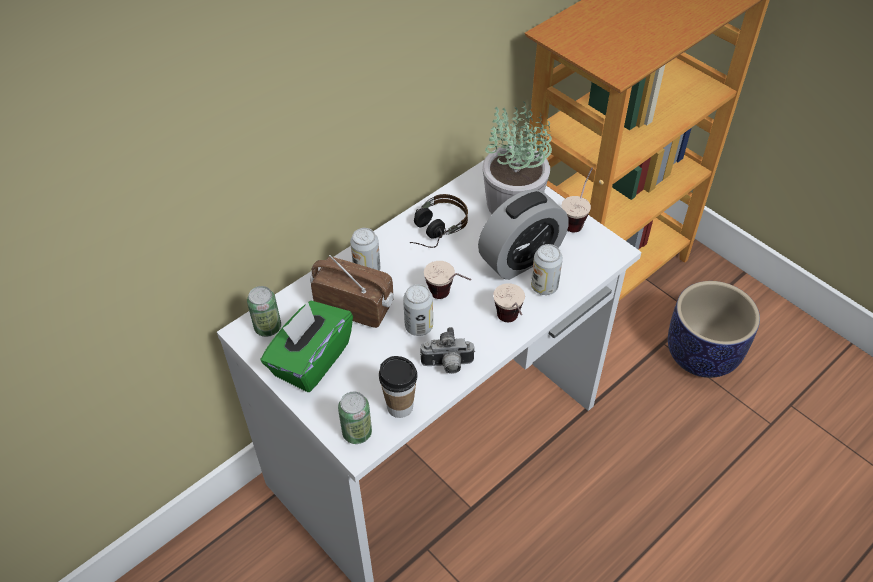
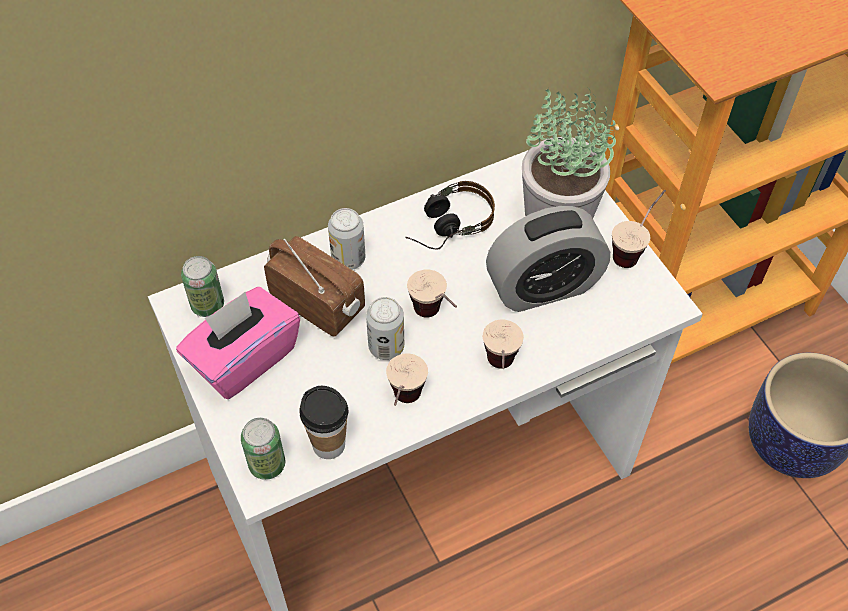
camera: 15 degrees right, 5 degrees up
(311, 360) = (243, 358): green tissue box -> pink tissue box
(447, 365) = (404, 406): camera -> cup
(544, 286) = (560, 331): can -> none

